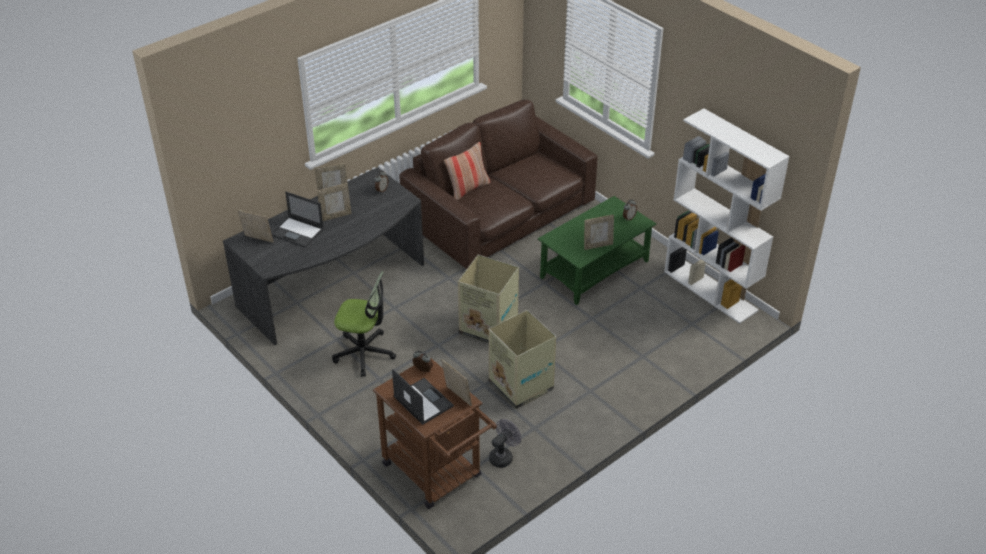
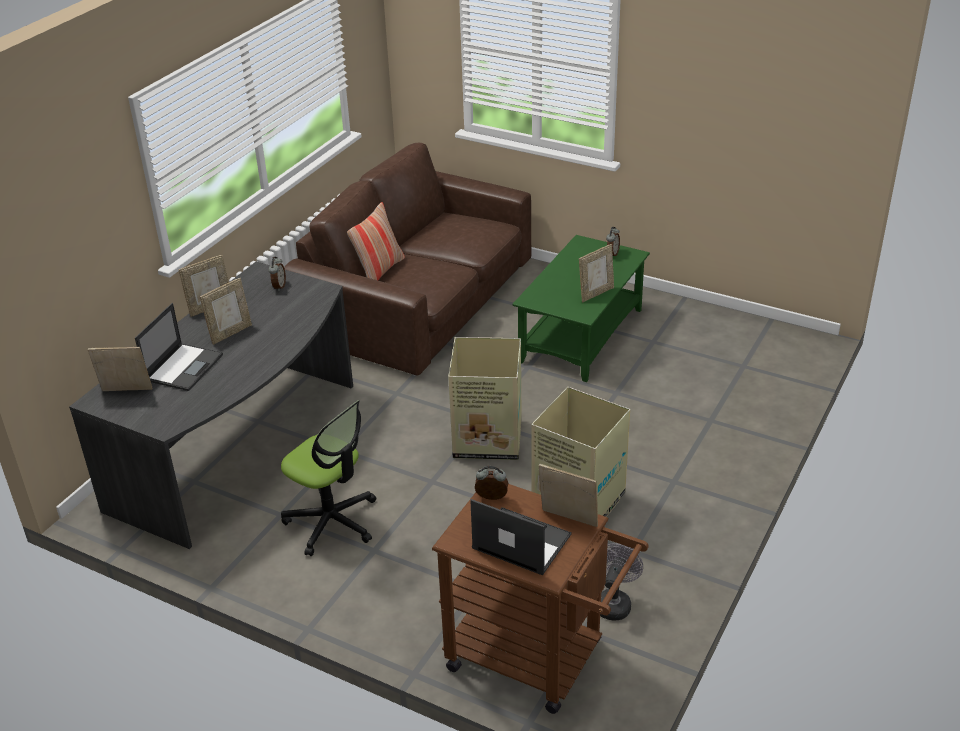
camera: 20 degrees left, 5 degrees down
(298, 232) = (184, 367): laptop -> laptop turned 75 degrees counterclockwise
(364, 353) = (332, 522): office chair -> office chair turned 45 degrees clockwise
(711, 291) = (739, 324): white bookcase -> none

